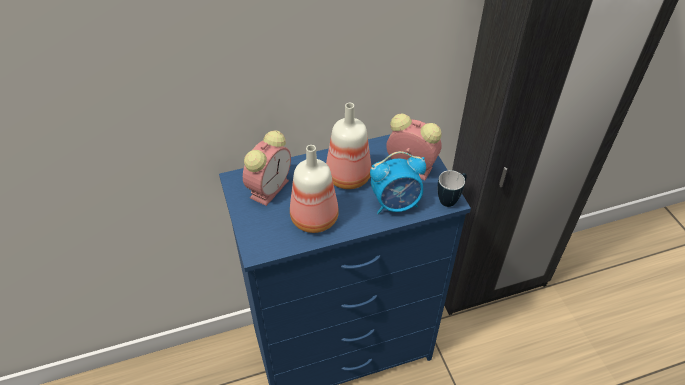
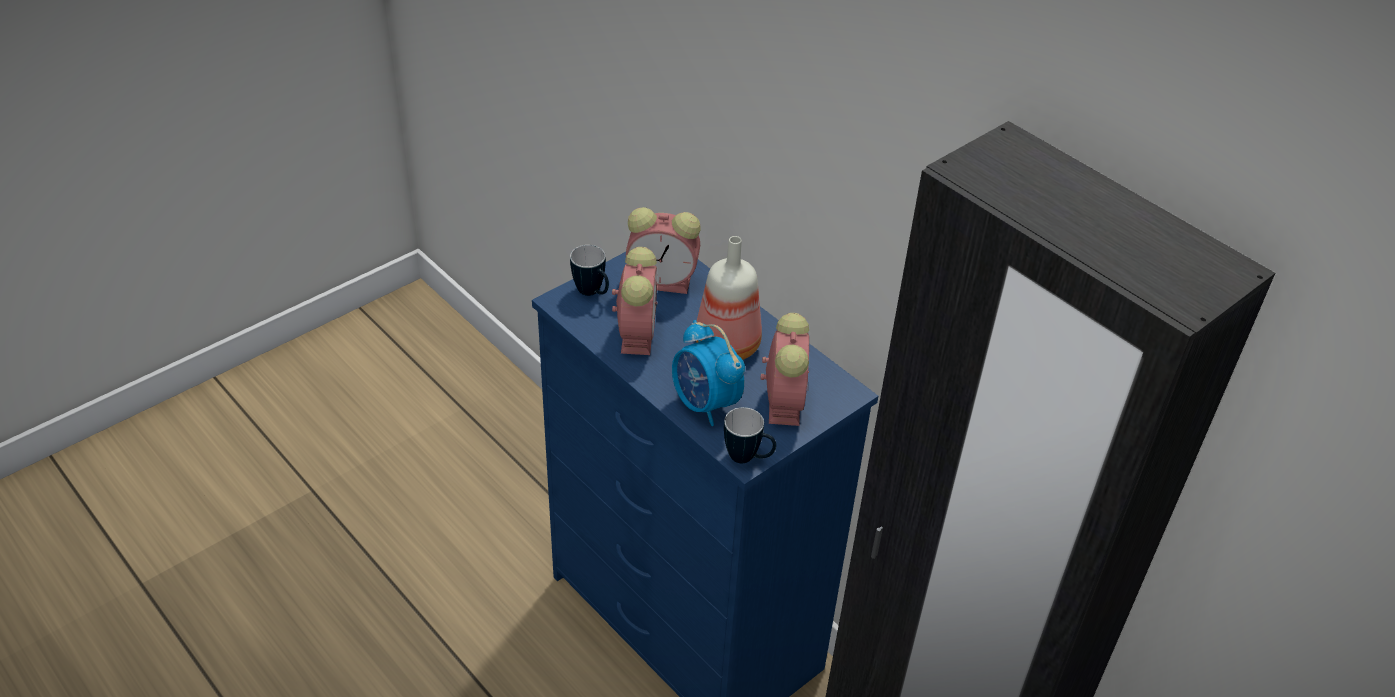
camera: 65 degrees right, 5 degrees down
(259, 229) = (593, 293): none -> mug
(313, 218) = (637, 333): bottle -> alarm clock

